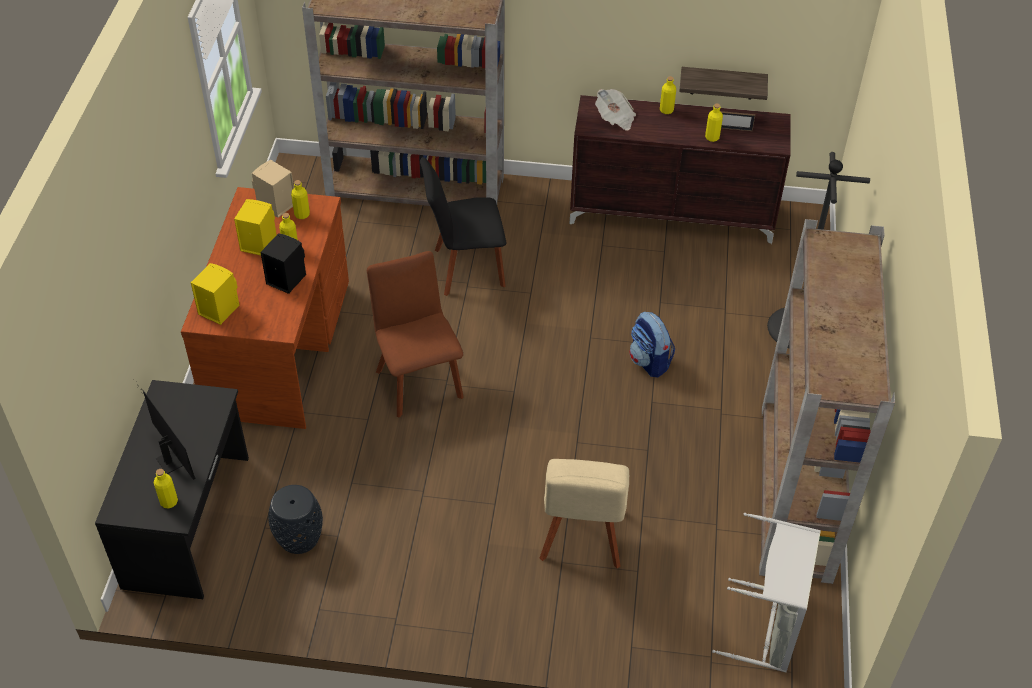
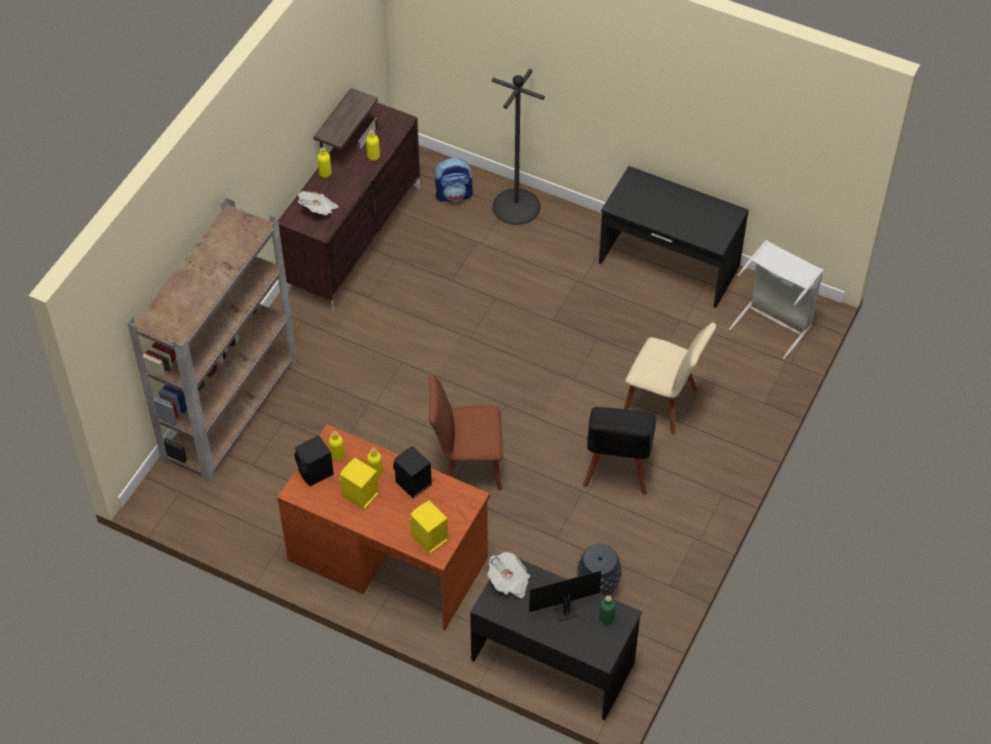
camera: 70 degrees left, 5 degrees up
(169, 502) = (606, 619): yellow bottle -> green bottle
(199, 402) = (509, 581): none -> newspaper
(275, 205) = (316, 473): beige speaker -> black speaker
(465, 269) = (352, 400): black chair -> black chair (617, 471)
(649, 361) = (511, 308): backpack -> backpack (454, 194)
(795, 491) = (668, 265): brown bookcase -> black desk

